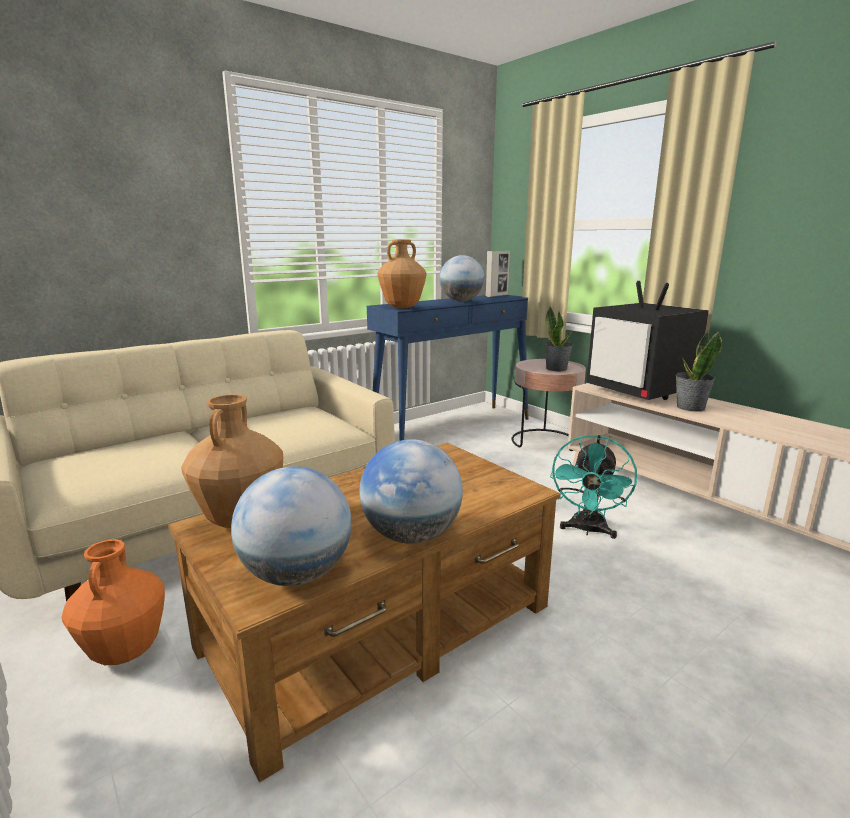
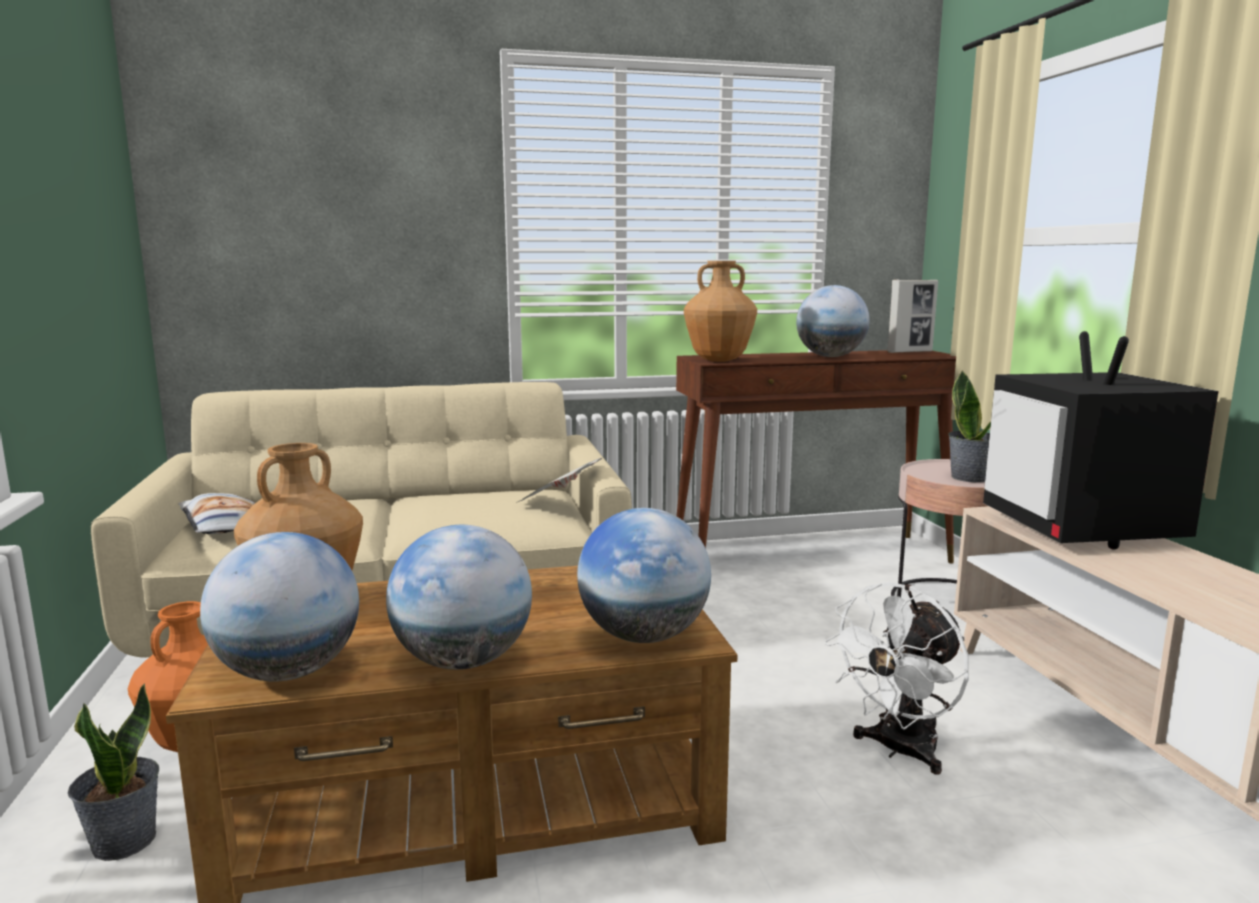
camera: 25 degrees right, 5 degrees down
(78, 473) = (224, 526): none -> pillow
(333, 416) = (559, 503): none -> newspaper
(453, 428) = (812, 558): blue console table -> brown console table
(499, 493) = (644, 636): none -> globe
(587, 530) = (898, 750): turquoise fan -> white fan
(690, 407) = (1147, 568): potted plant -> potted plant (123, 841)

